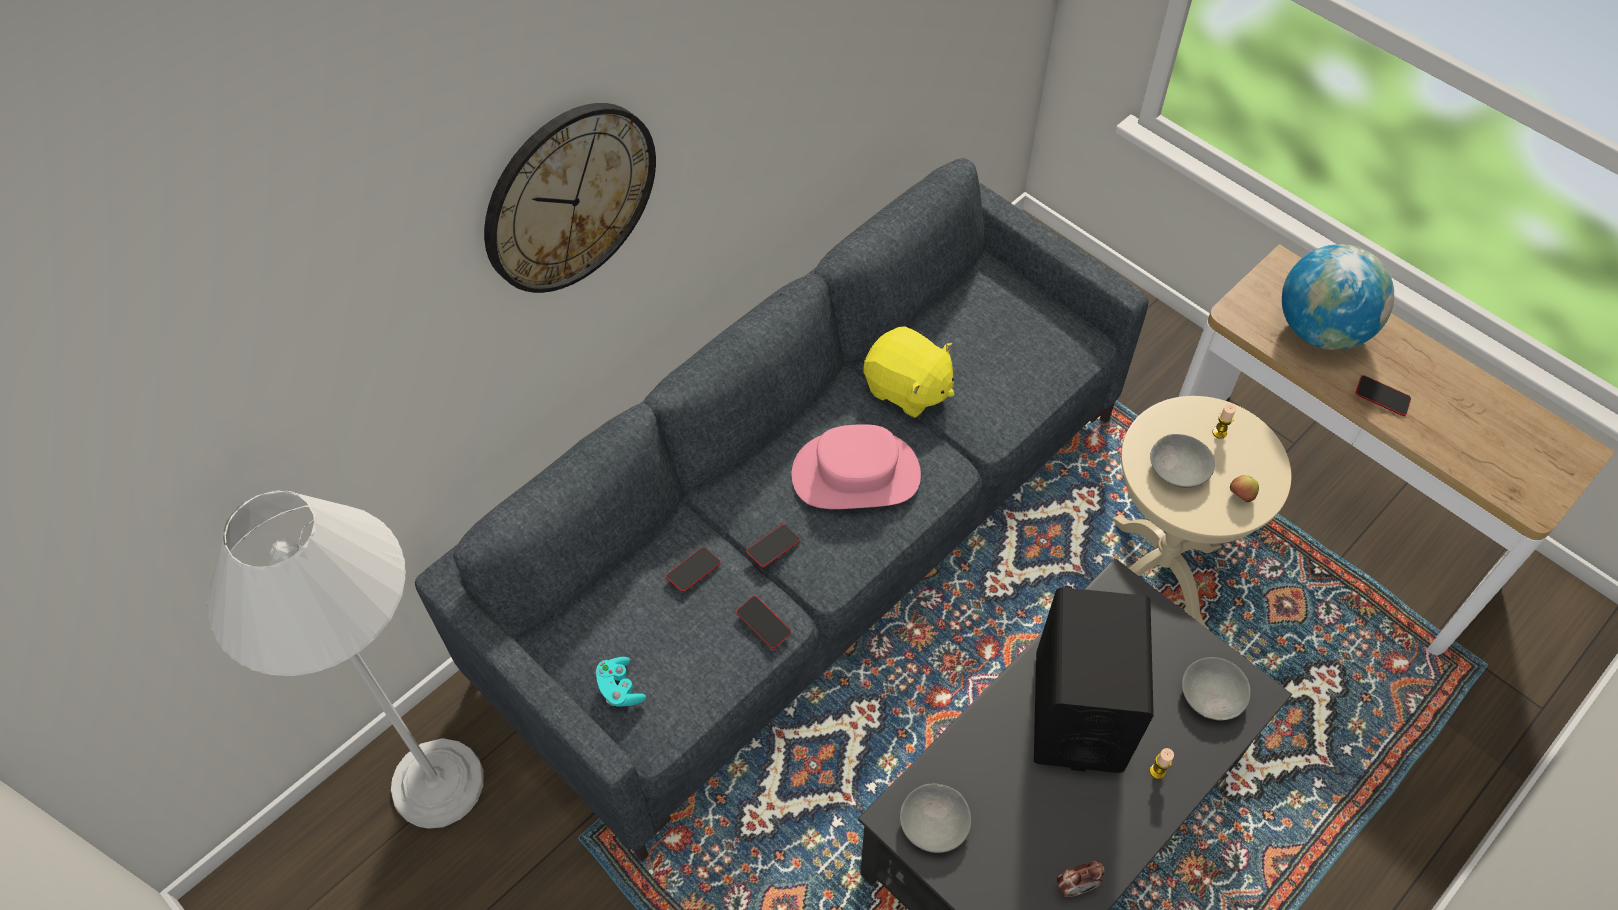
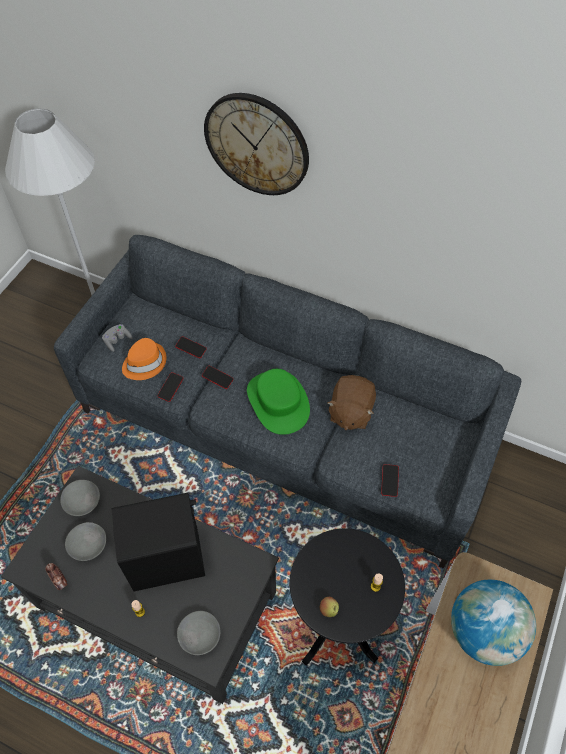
camera: 70 degrees right, 0 degrees up
(620, 688) = (117, 341): turquoise game controller -> grey game controller
(691, 653) = (144, 362): none -> orange hat
(856, 474) = (278, 402): pink hat -> green hat
(907, 389) = (350, 412): yellow plush toy -> brown plush toy
(1157, 575) = (337, 625): beige side table -> black side table
(1178, 468) = (335, 565): grey bowl -> grey bowl (88, 544)
(1381, 398) = (439, 687): phone -> phone (389, 481)

